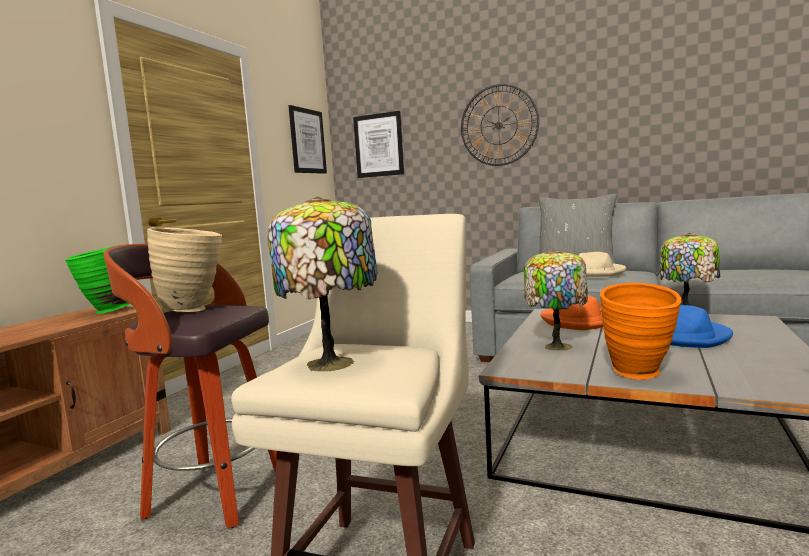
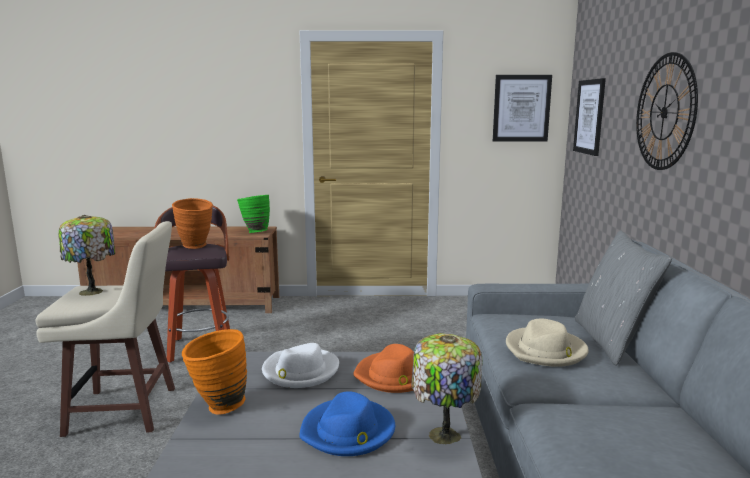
camera: 65 degrees right, 5 degrees up
(195, 310) = (196, 247): beige vase -> orange vase
(556, 345) = (300, 371): table lamp -> white hat

